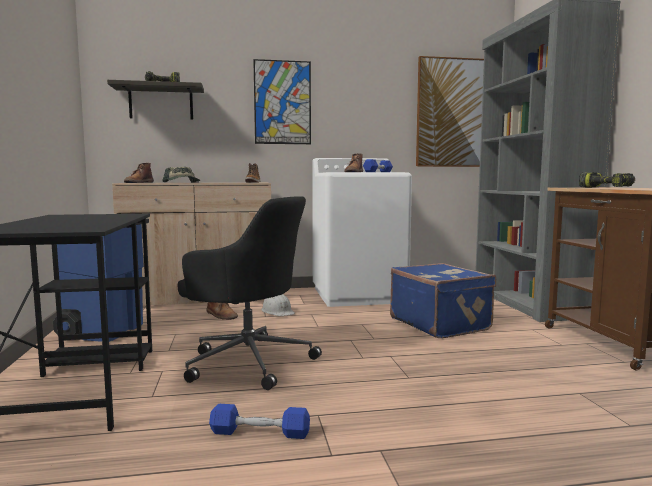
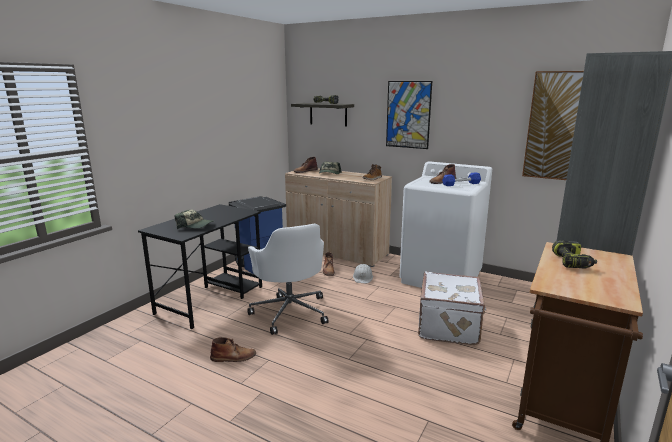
camera: 40 degrees right, 10 degrees up
(77, 223) = (195, 226): none -> cap
(248, 361) = (290, 312): black office chair -> white office chair
(260, 433) = (233, 357): blue dumbbell -> brown boot
(440, 324) = (450, 326): blue suitcase -> white suitcase

